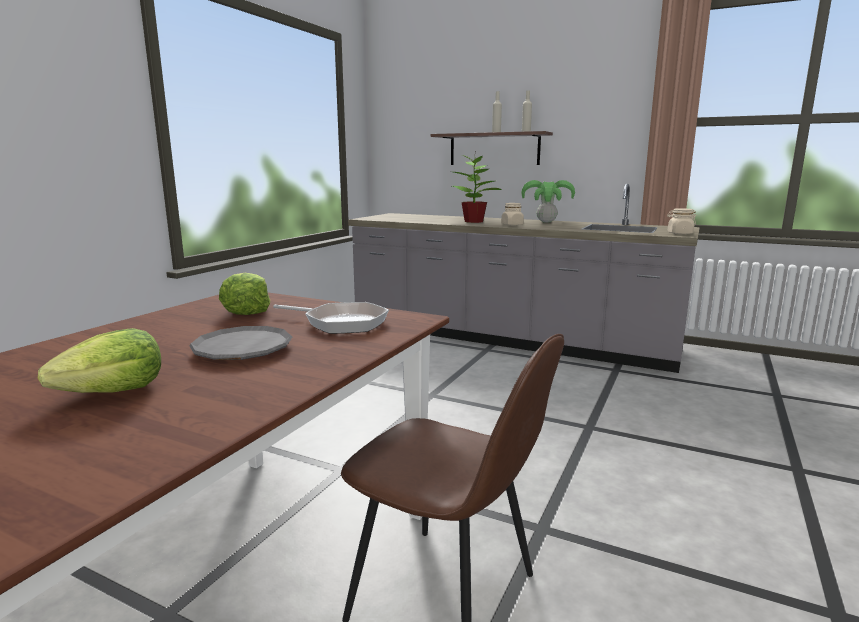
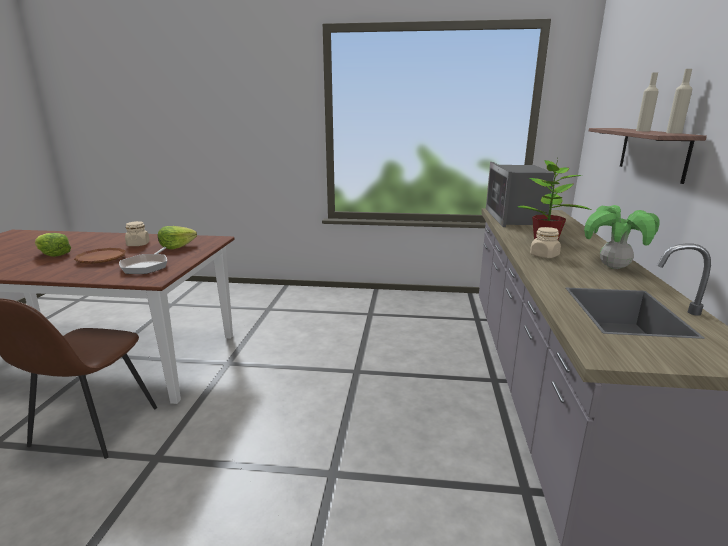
camera: 70 degrees right, 5 degrees up
(243, 350) = (101, 259): grey plate -> brown plate
(397, 218) = (514, 217): none -> microwave
(679, 233) = (626, 354): beige jar -> beige jar (138, 244)

